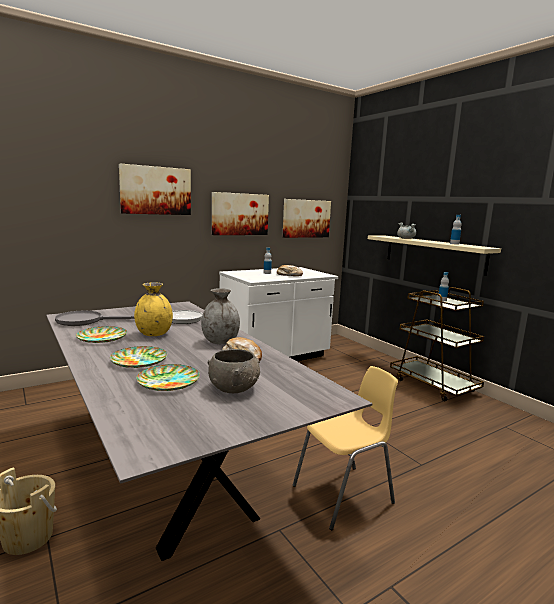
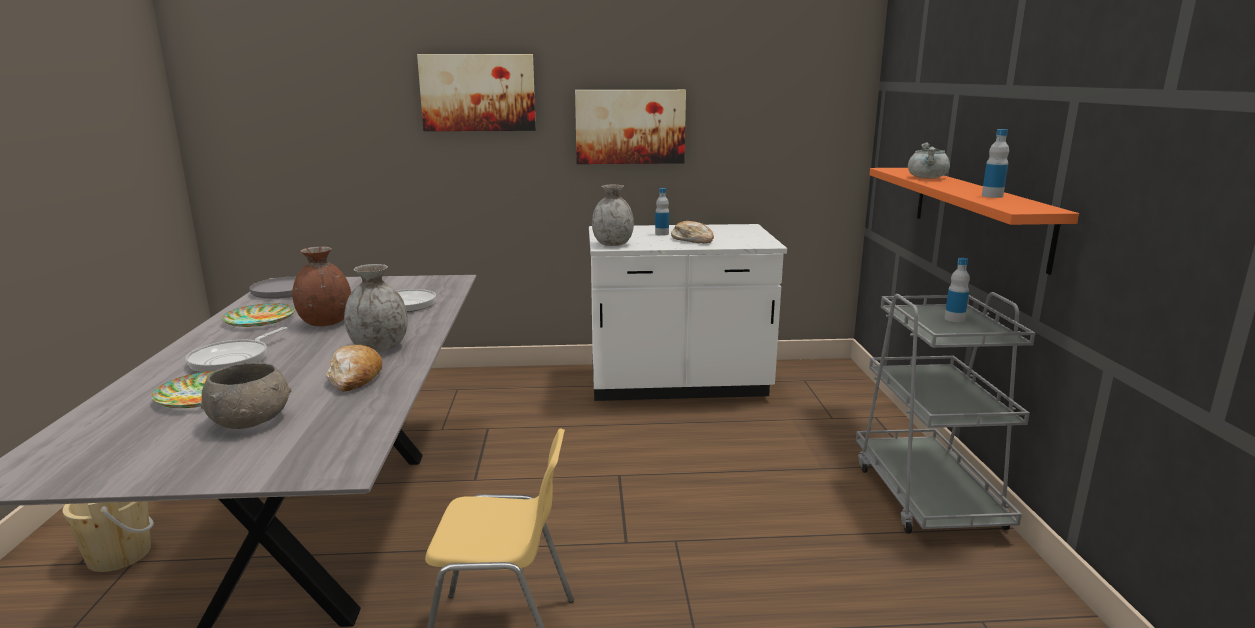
camera: 30 degrees right, 5 degrees up
(139, 360) = (233, 359): plate -> frying pan
(154, 334) = (326, 323): yellow vase -> brown vase
(255, 279) = (613, 244): none -> grey vase
(306, 218) = (774, 131): picture -> none
(433, 253) = (978, 214): beige shelf -> orange shelf
(433, 385) = (927, 496): brown cart -> grey cart

